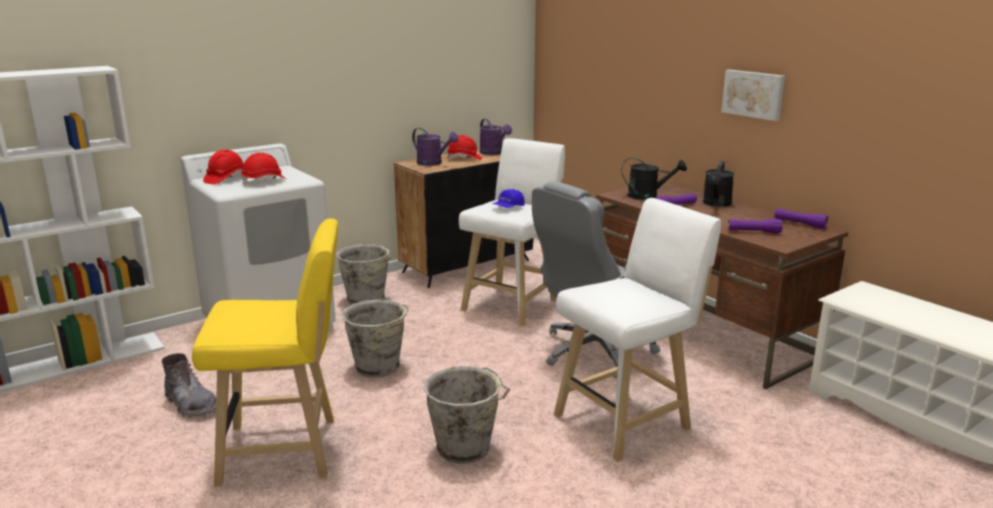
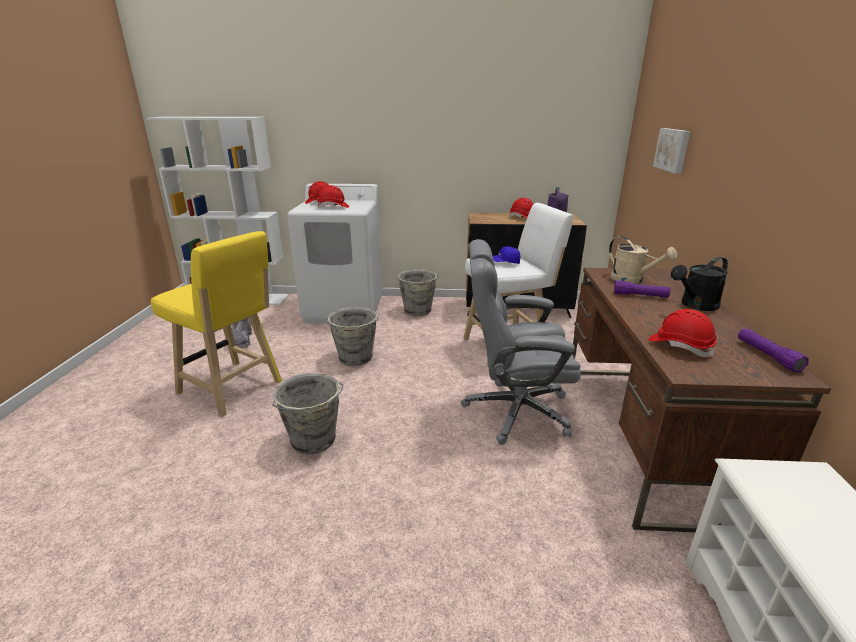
camera: 40 degrees right, 5 degrees up
(433, 163) = (493, 217): purple watering can -> none
(627, 420) = (452, 484): white stool -> none
(648, 196) = (632, 280): black watering can -> beige watering can
(753, 94) = (776, 177): picture -> picture (673, 150)
(753, 232) = (680, 346): purple flashlight -> red hard hat

